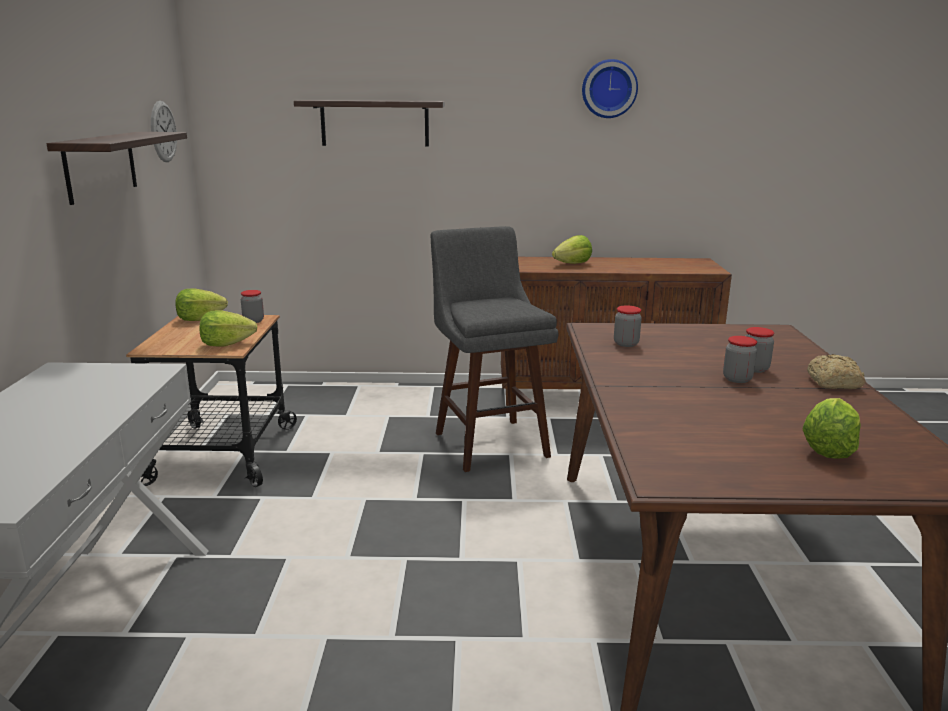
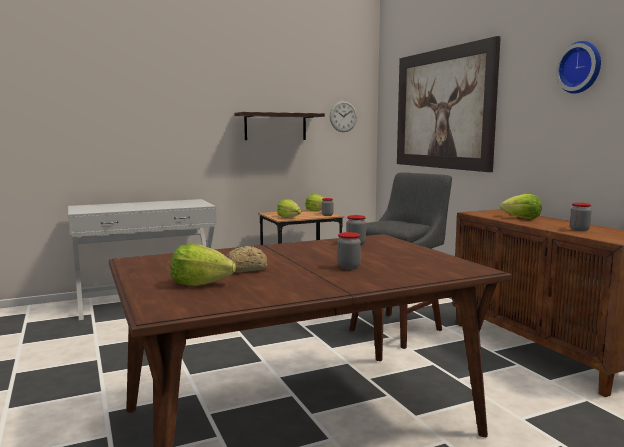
camera: 65 degrees right, 10 degrees down
(374, 123) = (442, 109): shelf -> picture
(737, 379) = (317, 264): jar -> jar (579, 229)
(833, 383) = (346, 284): bread -> bread (245, 269)

